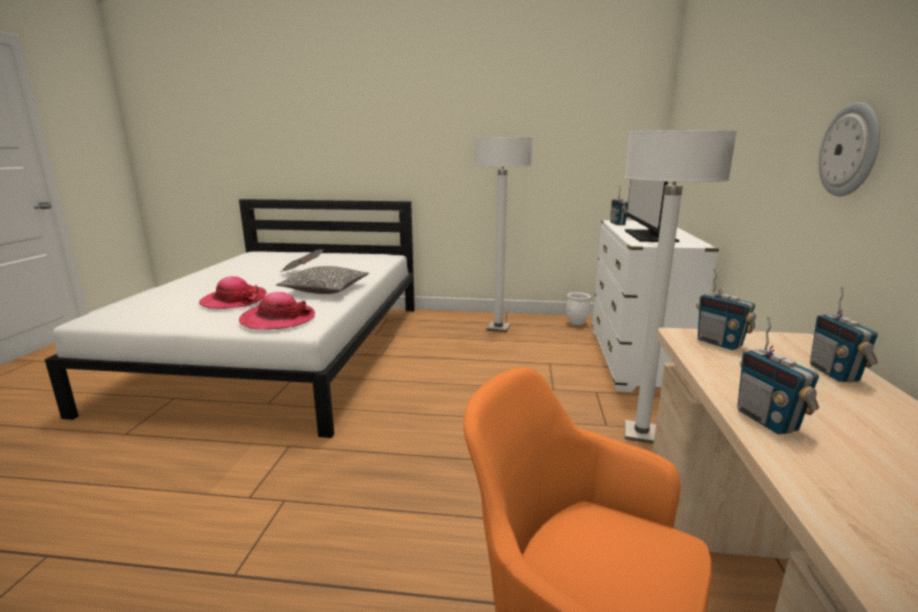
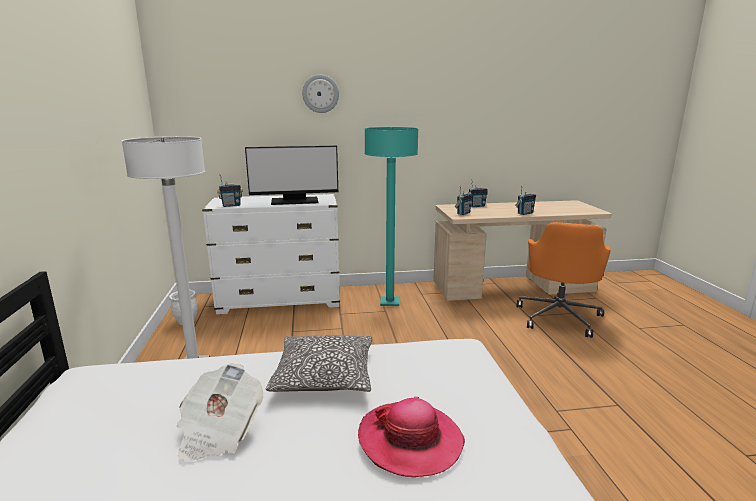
camera: 105 degrees left, 0 degrees up
(278, 319) = (455, 369): hat -> none
(641, 434) = (389, 302): white floor lamp -> turquoise floor lamp
(850, 150) = (431, 133): wall clock -> wall clock (320, 94)

